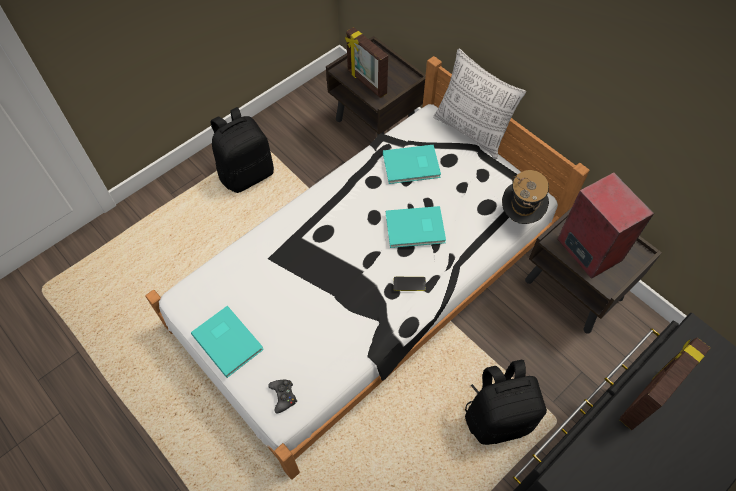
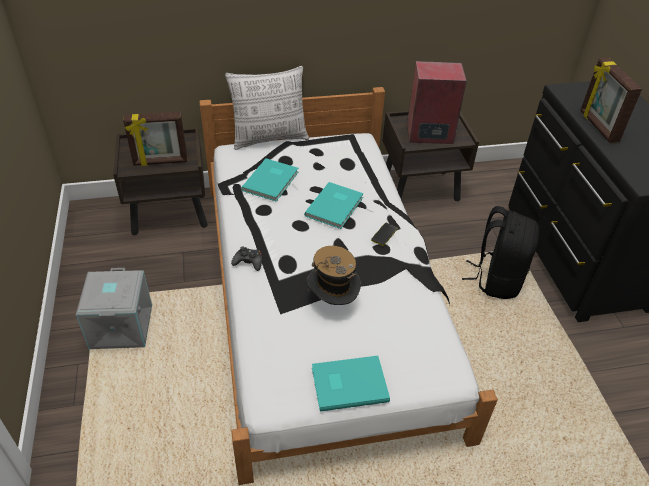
camera: 60 degrees left, 15 degrees down
(247, 173) = (120, 327): black backpack -> grey storage box
(283, 396) = (436, 366): black game controller -> black game controller (248, 262)
(519, 216) = (370, 153): hat -> hat (332, 302)

